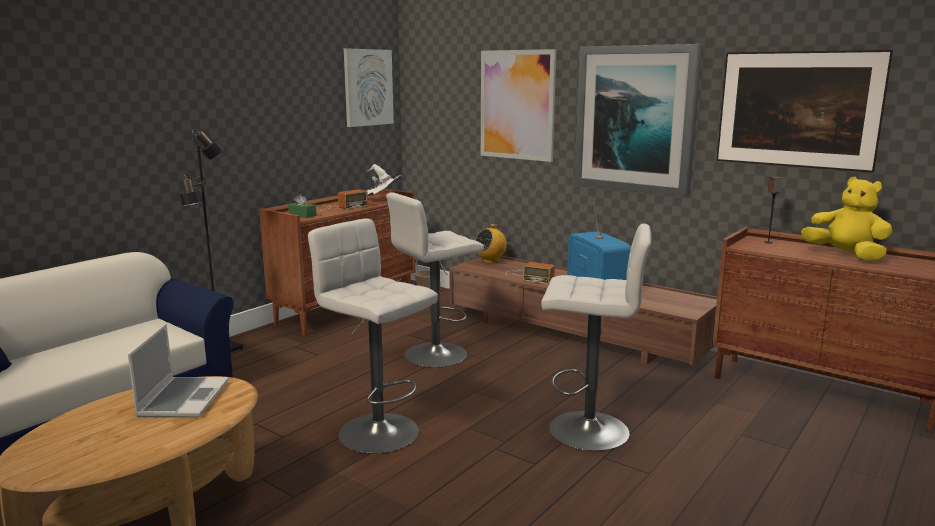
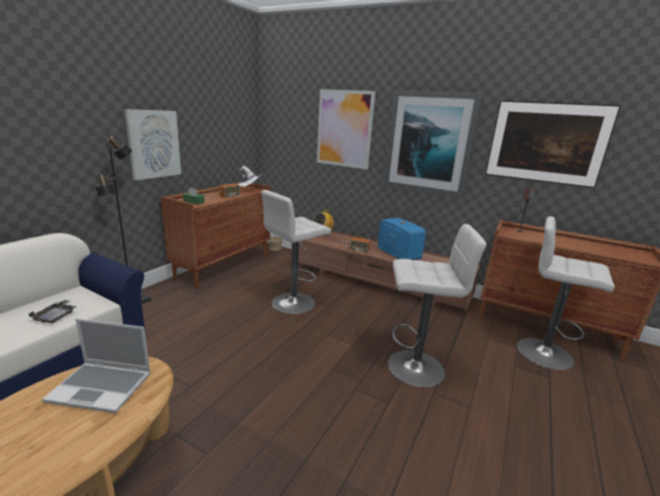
camera: 10 degrees left, 5 degrees up
(132, 346) = (56, 316): none -> grey tray
(183, 399) = (102, 387): laptop -> laptop turned 105 degrees clockwise
(368, 87) = (238, 110): picture -> picture (153, 144)
(378, 432) = (265, 377): white stool -> white stool (543, 353)
(845, 255) = (575, 243): yellow plush toy -> none

